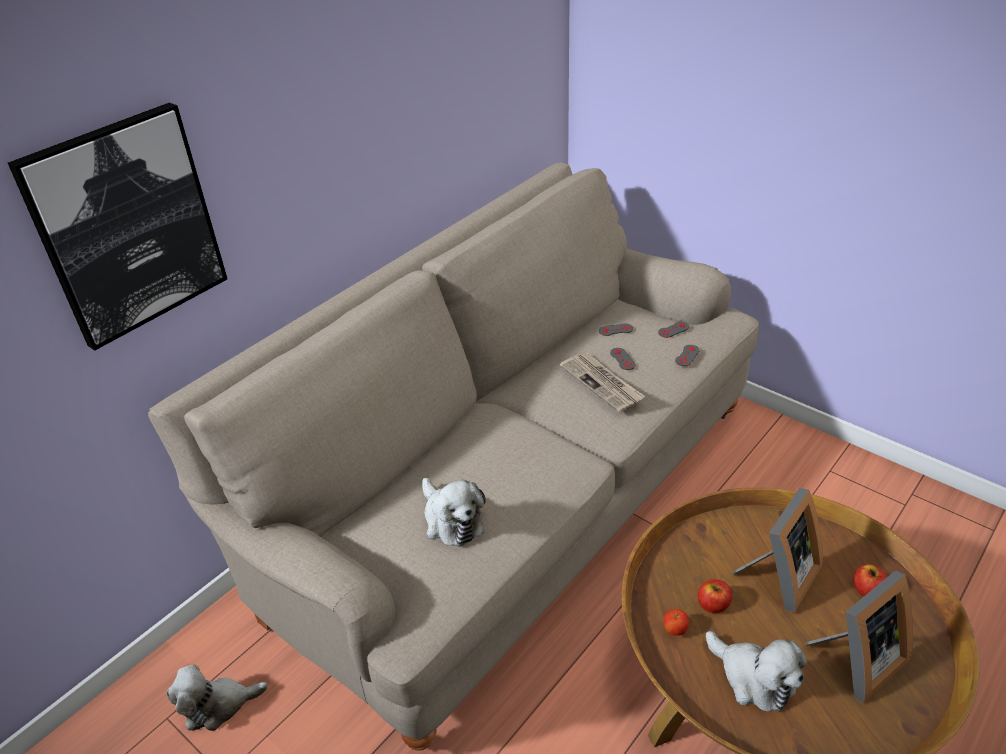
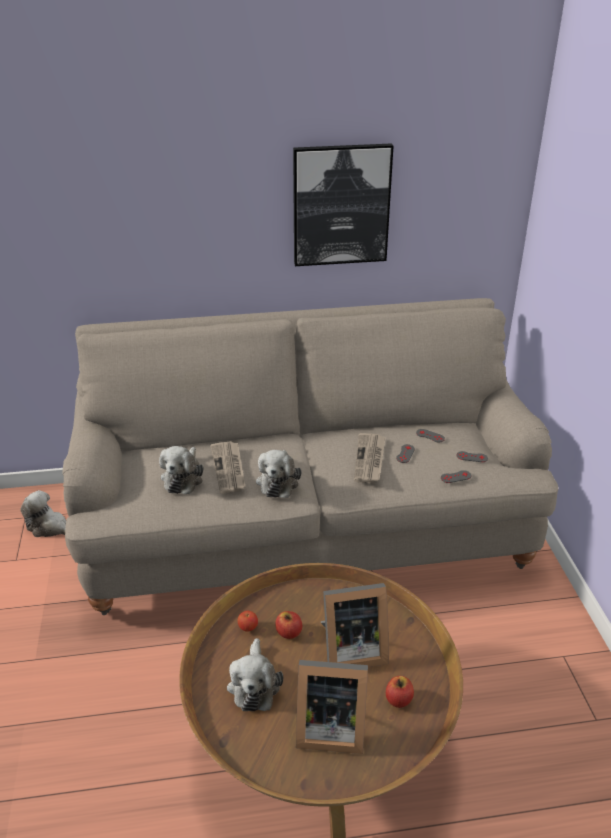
camera: 40 degrees right, 5 degrees down
(127, 226) = (93, 211): picture -> picture (341, 205)
(486, 478) = (229, 469): none -> newspaper
(550, 459) = (278, 481): none -> plush toy

